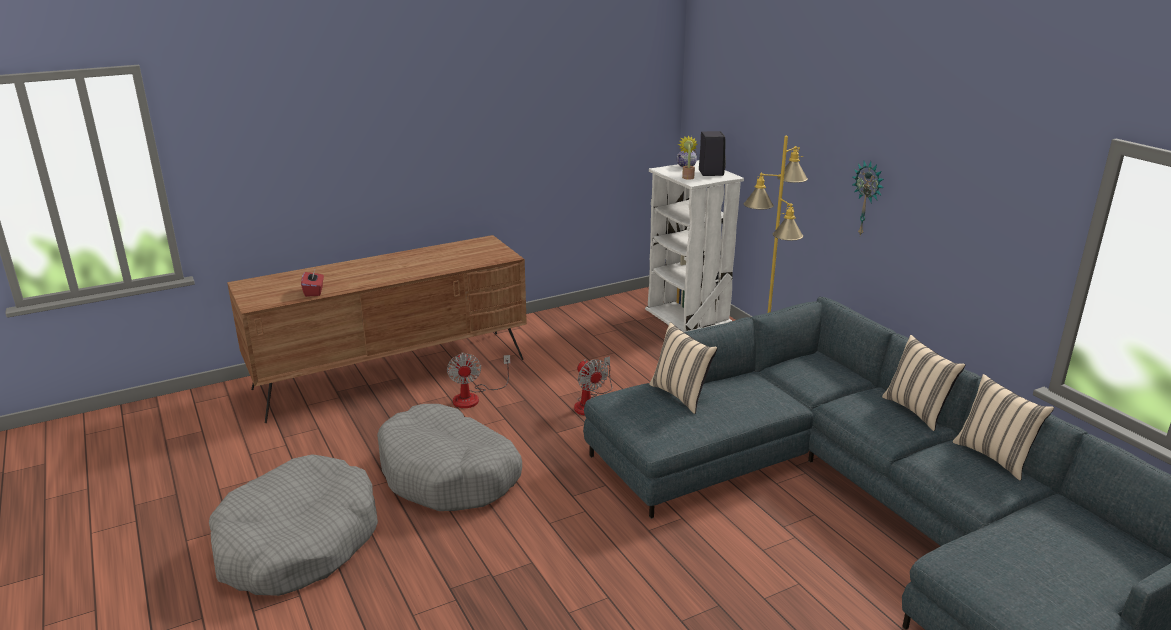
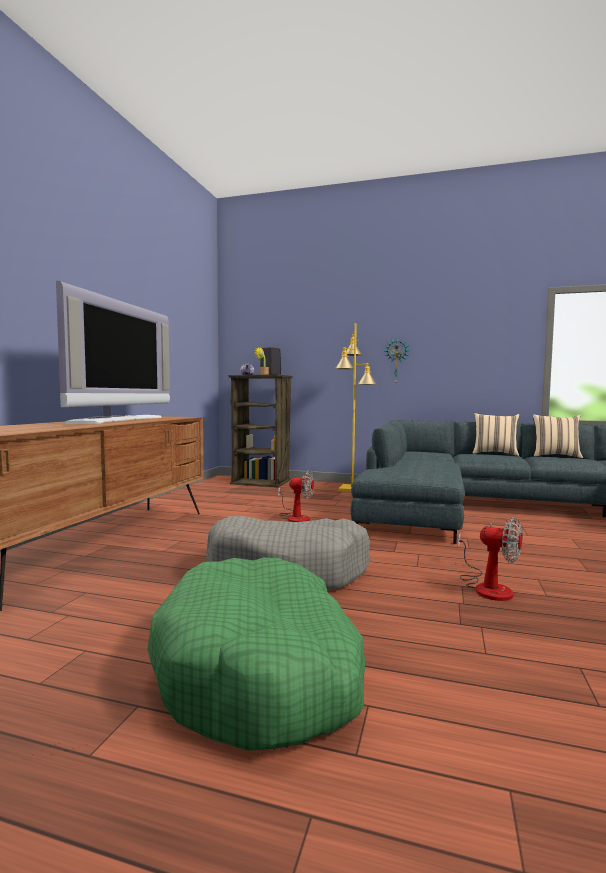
camera: 45 degrees left, 20 degrees down
(297, 543) = (260, 670): grey dog bed -> green dog bed
(314, 291) = (53, 428): red tissue box -> none
(421, 259) = (116, 420): none -> television
(473, 397) = (205, 536): fan -> fan (487, 587)
(681, 395) = (402, 465): beige pillow -> none
(688, 316) = (261, 482): white bookcase -> brown bookcase

